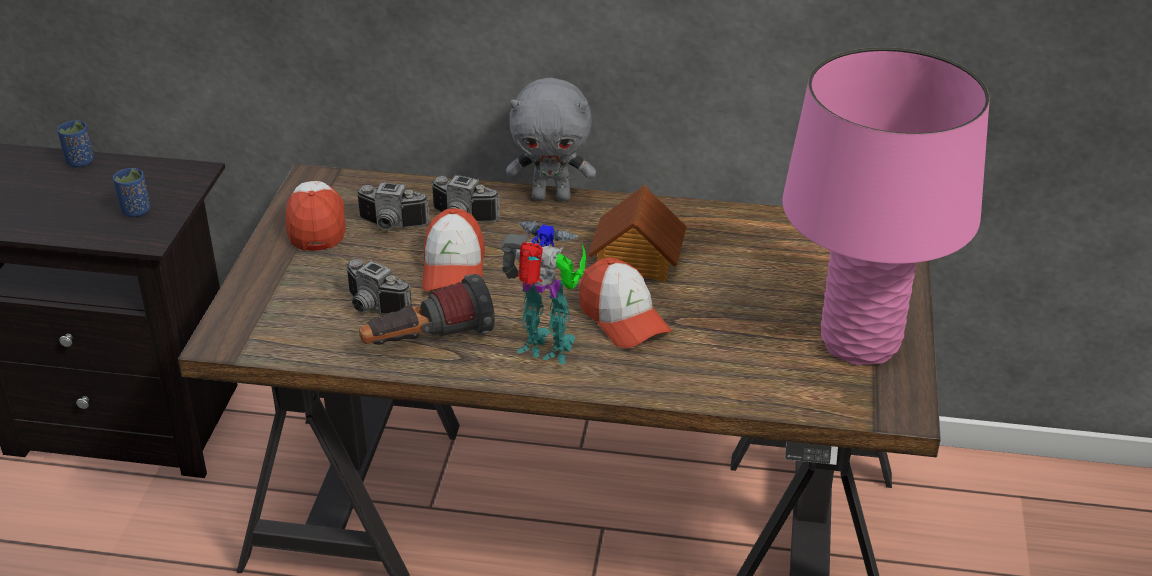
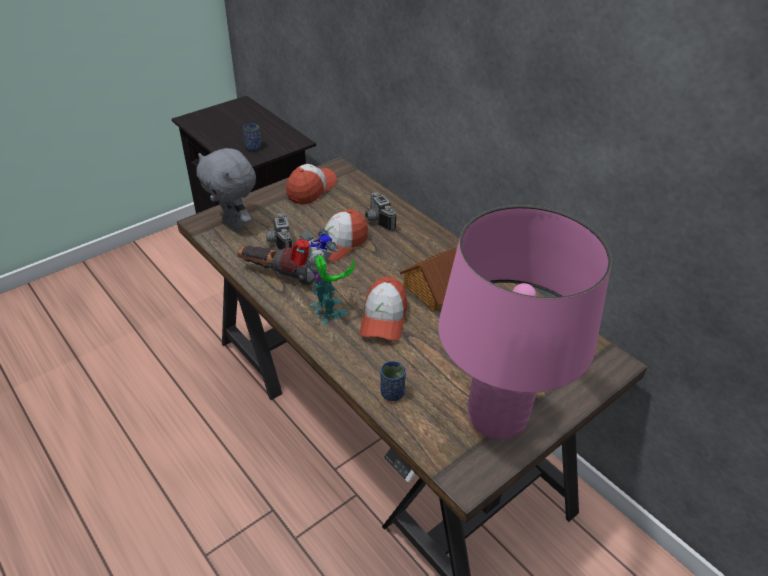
camera: 40 degrees right, 5 degrees up
(80, 162) = (262, 116): blue cup -> blue cup (392, 393)
(391, 226) = (340, 207): camera -> none
(552, 196) = (436, 233): grey plush toy -> grey plush toy (234, 224)

